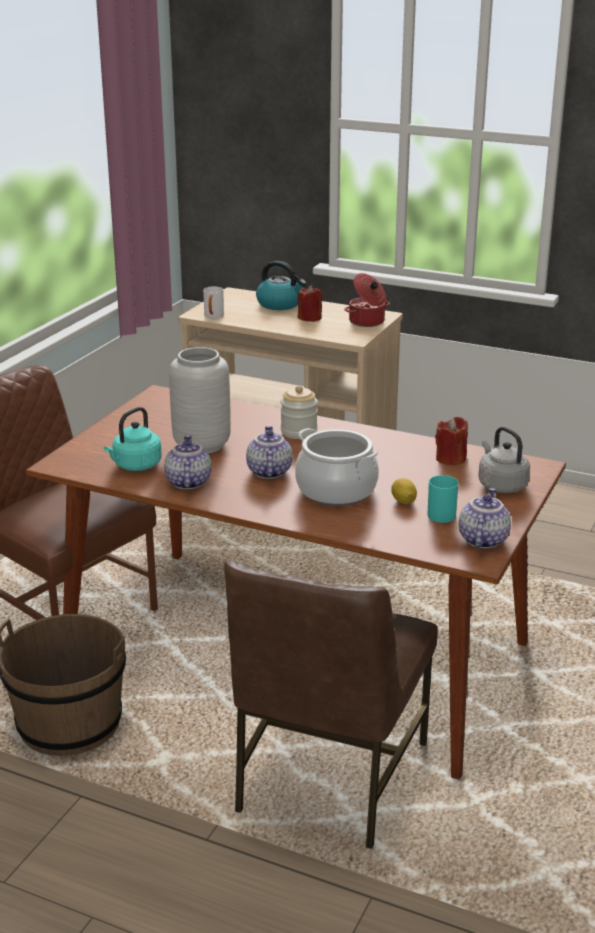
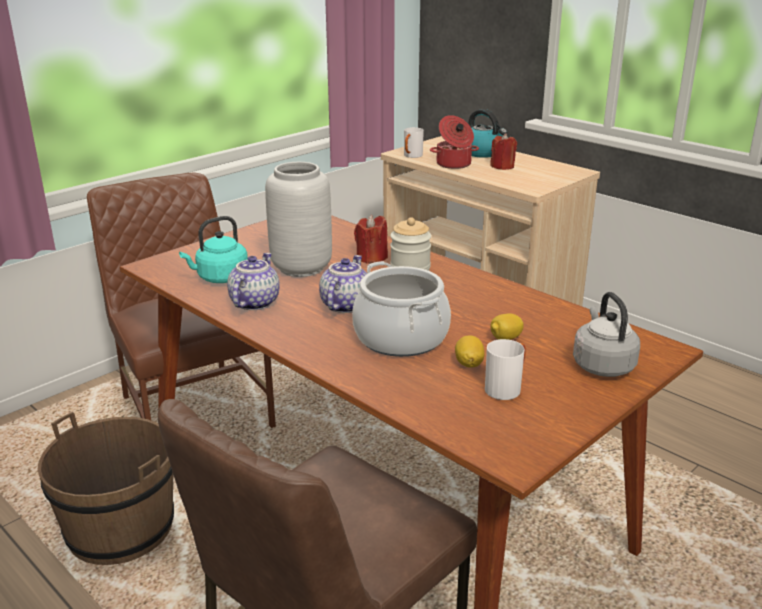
camera: 20 degrees right, 0 degrees up
(367, 322) = (557, 176): cooking pot -> cooking pot (454, 164)
(418, 477) = (505, 338): none -> lemon
(443, 513) = (506, 388): turquoise mug -> white mug
(450, 459) = (559, 323): red candle -> red candle (371, 257)
(482, 539) = (534, 431): teapot -> none

